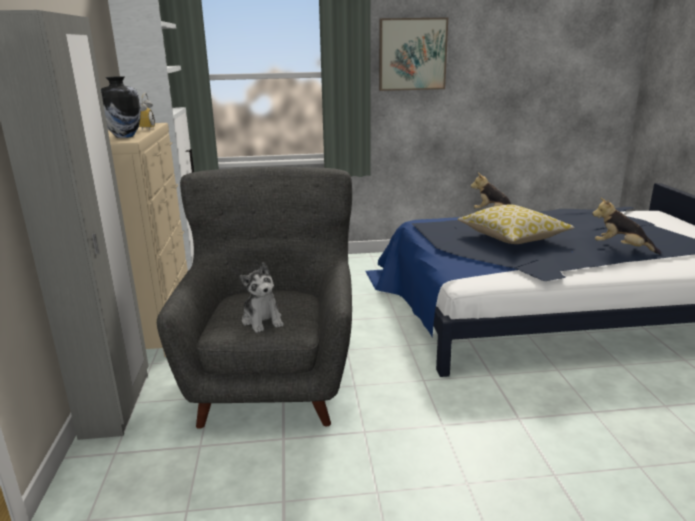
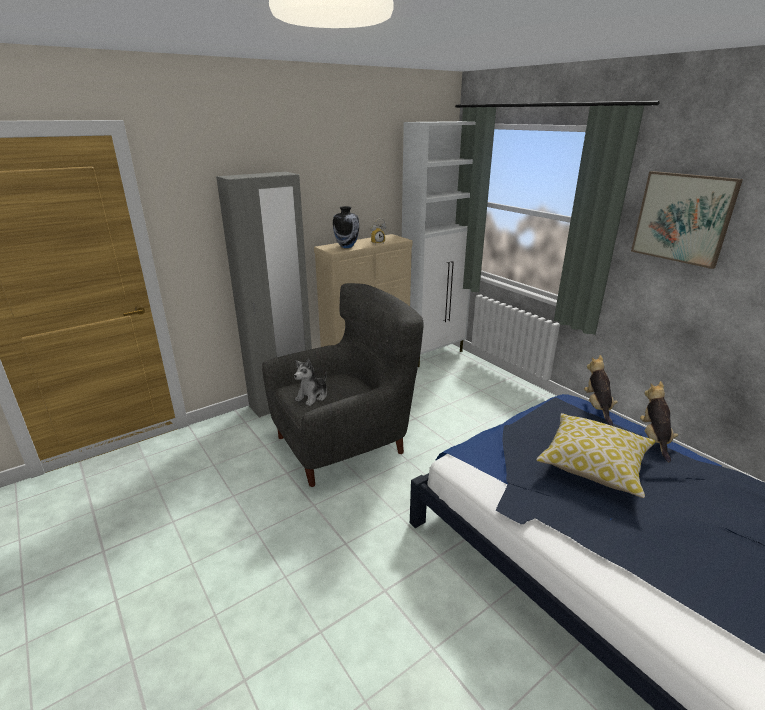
camera: 60 degrees right, 5 degrees up
(621, 248) = (681, 563): plush toy -> plush toy (597, 407)

